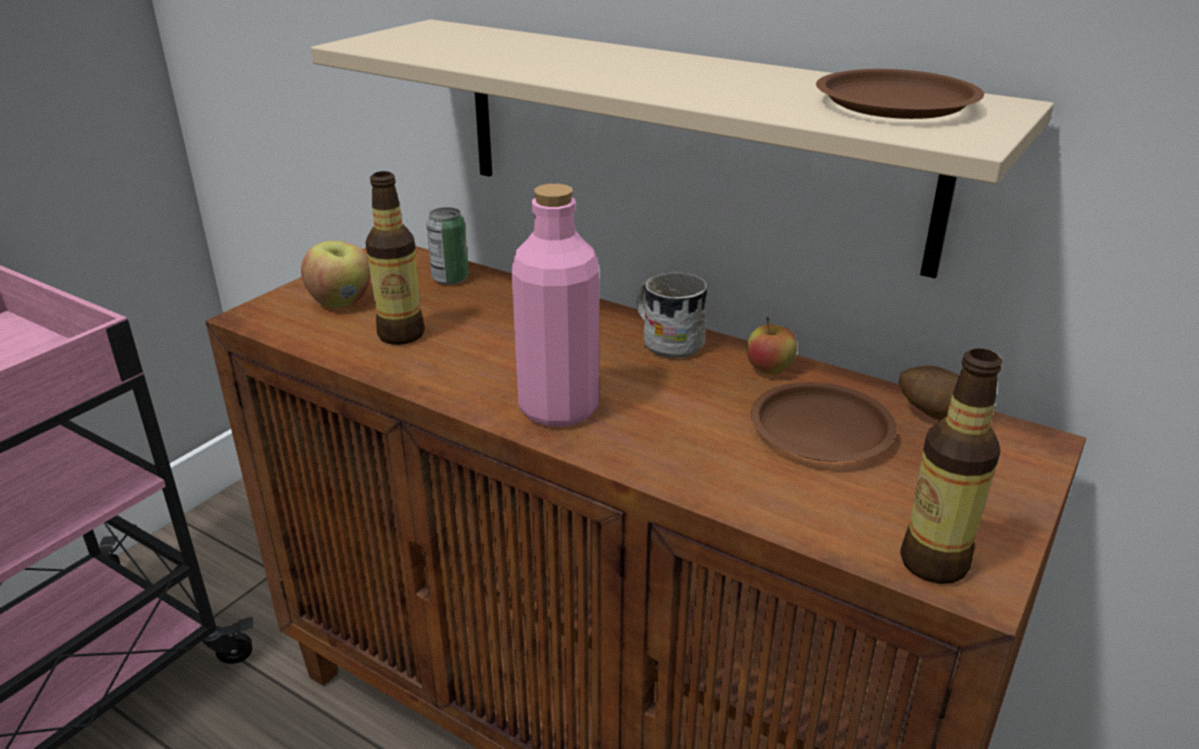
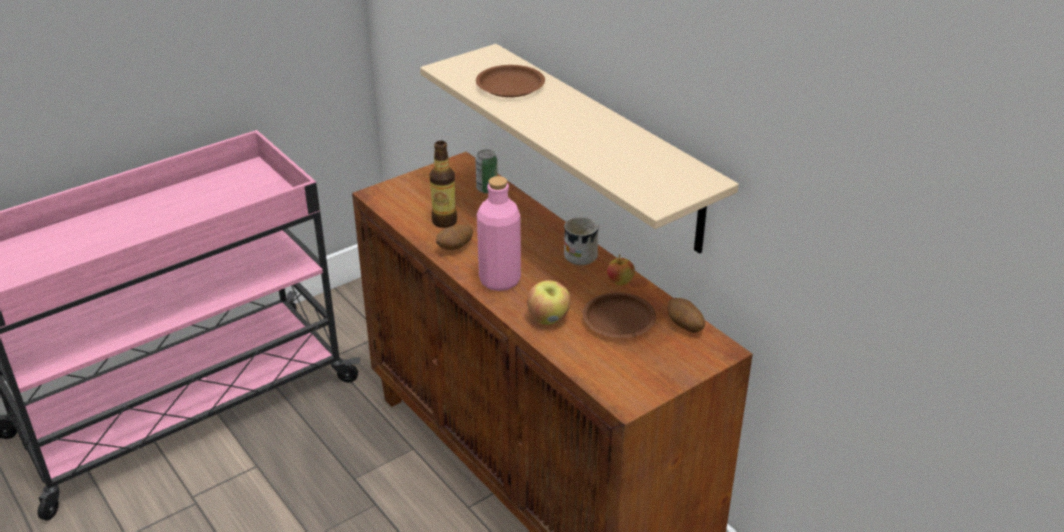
camera: 20 degrees right, 5 degrees up
(342, 302) = (423, 194): apple -> apple (549, 319)
(443, 371) = (455, 248): none -> potato
(897, 104) = (657, 172): brown plate -> brown plate (510, 86)
(934, 563) = (617, 390): bottle -> none

